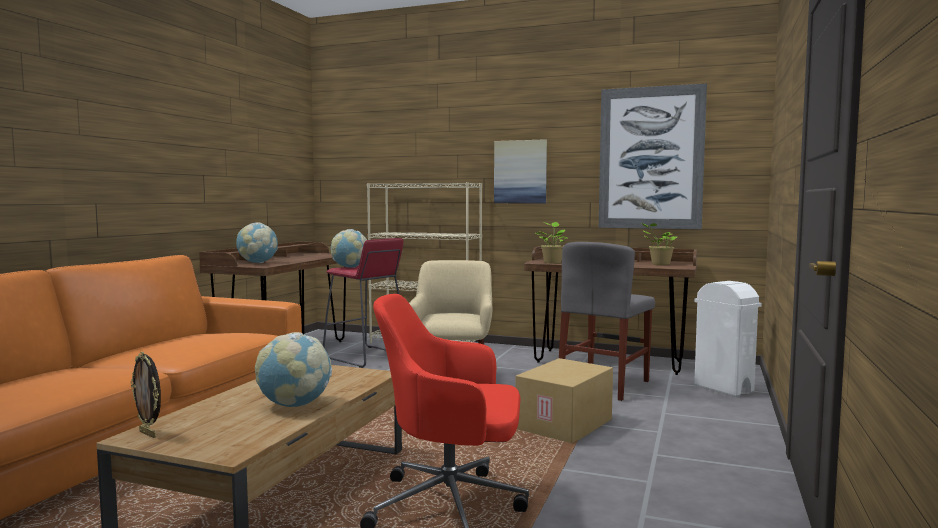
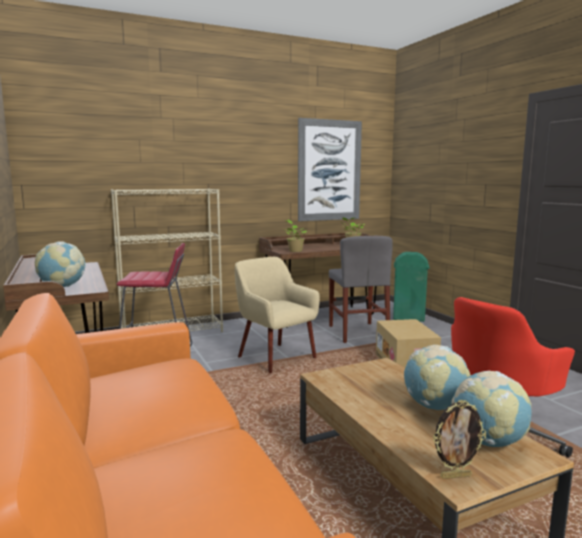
camera: 45 degrees left, 5 degrees up
(350, 267) = (139, 276): globe -> globe (488, 441)
(520, 172) = (240, 179): picture -> none
(723, 389) = (408, 318): white trash can -> green trash can

